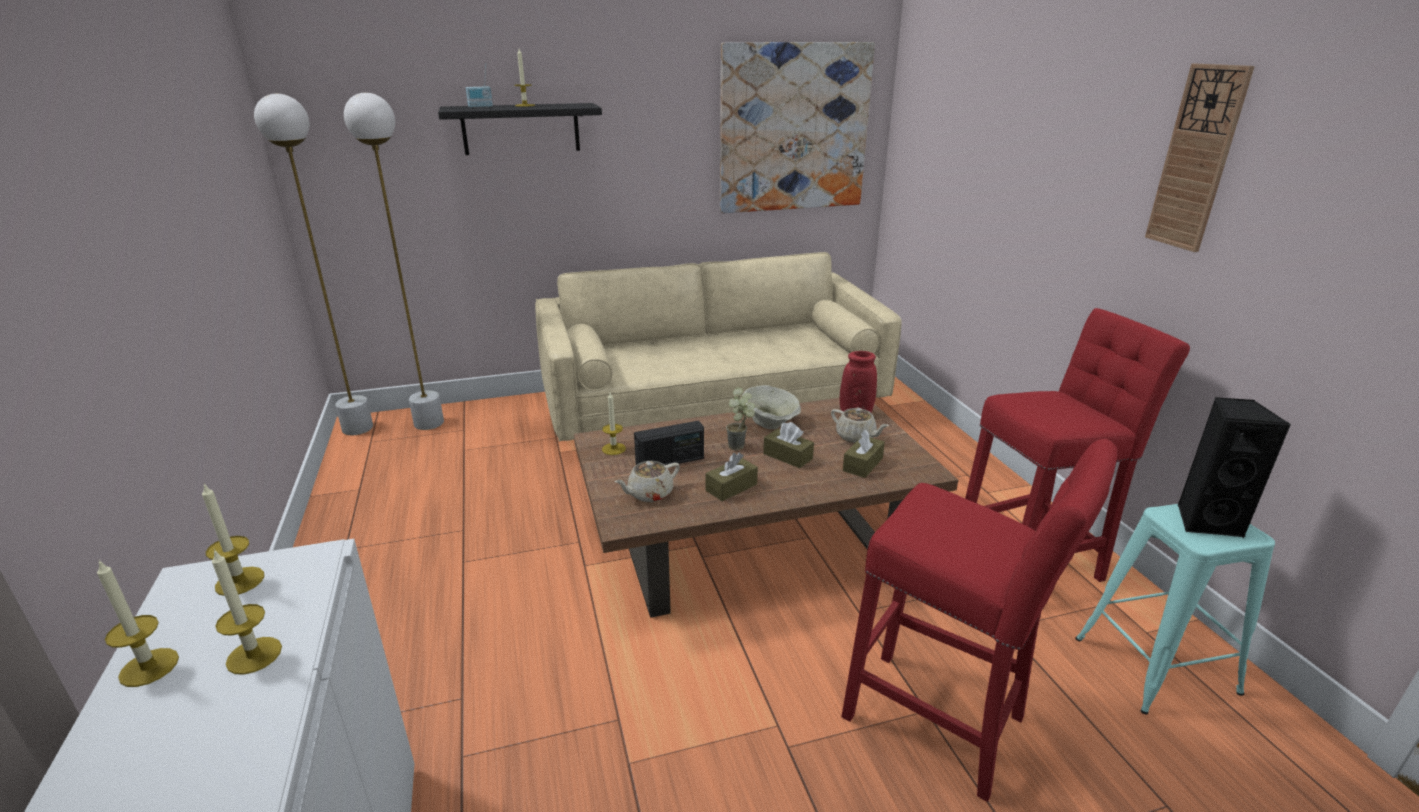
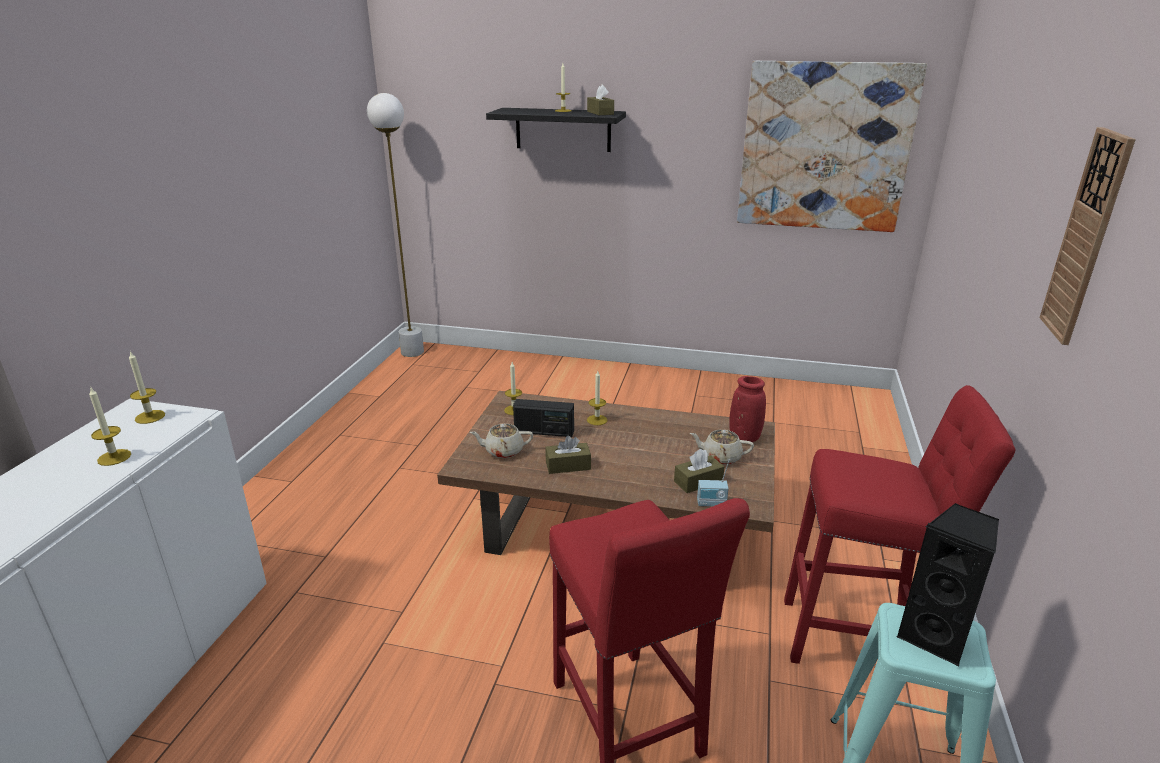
camera: 30 degrees right, 0 degrees up
(149, 667) = (72, 446): candle -> candle (597, 420)
(429, 423) = (459, 360): white floor lamp -> none
(481, 107) = (525, 110): radio -> radio (711, 504)
(712, 407) = (685, 404): beige sofa -> none
(741, 447) = (611, 437): potted plant -> none
(770, 424) = (656, 425): beige bowl -> none
(787, 456) = (641, 455): brown tissue box -> brown tissue box (600, 113)
(856, 437) = (720, 457): beige teapot -> beige teapot turned 120 degrees clockwise

